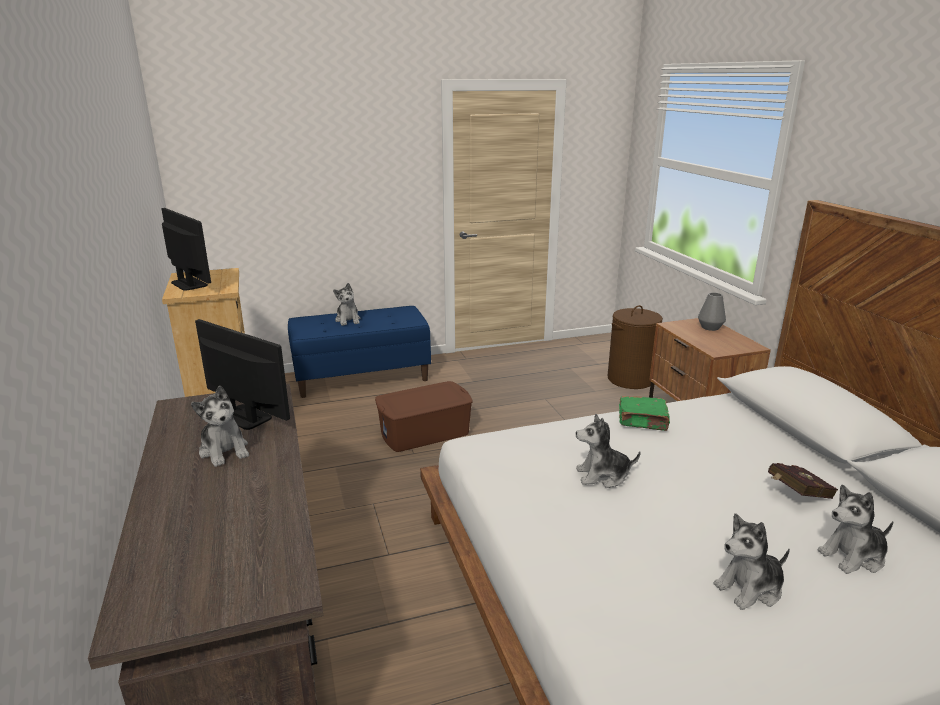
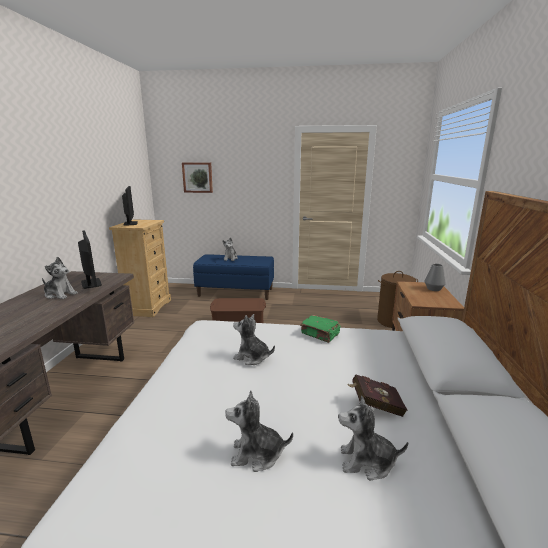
camera: 25 degrees right, 5 degrees down
(224, 450) = (60, 294): plush toy -> plush toy turned 60 degrees counterclockwise
(266, 176) = (197, 177): none -> picture

